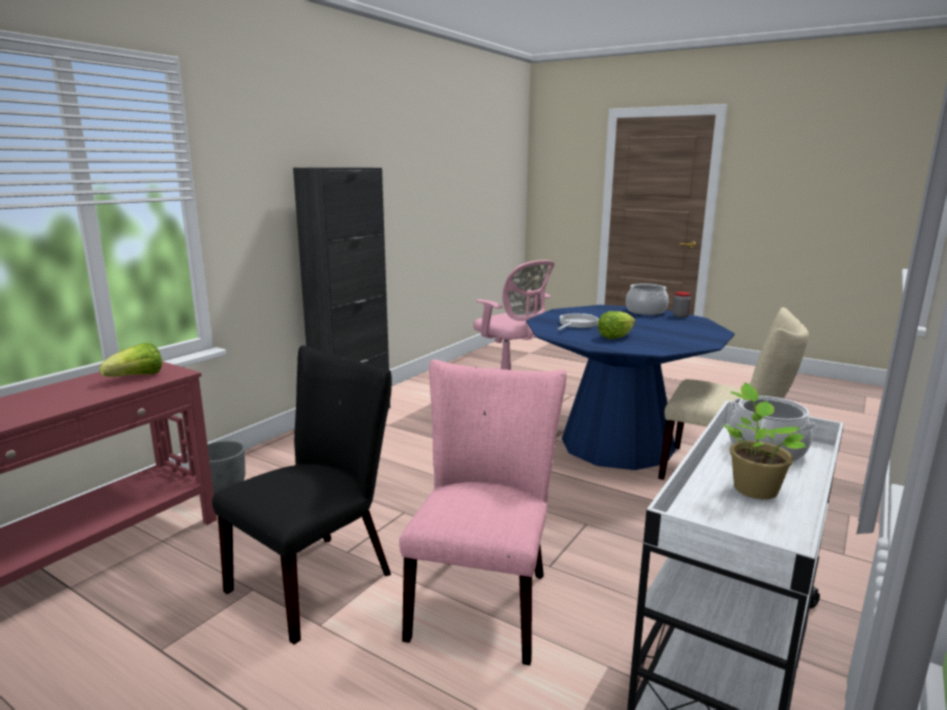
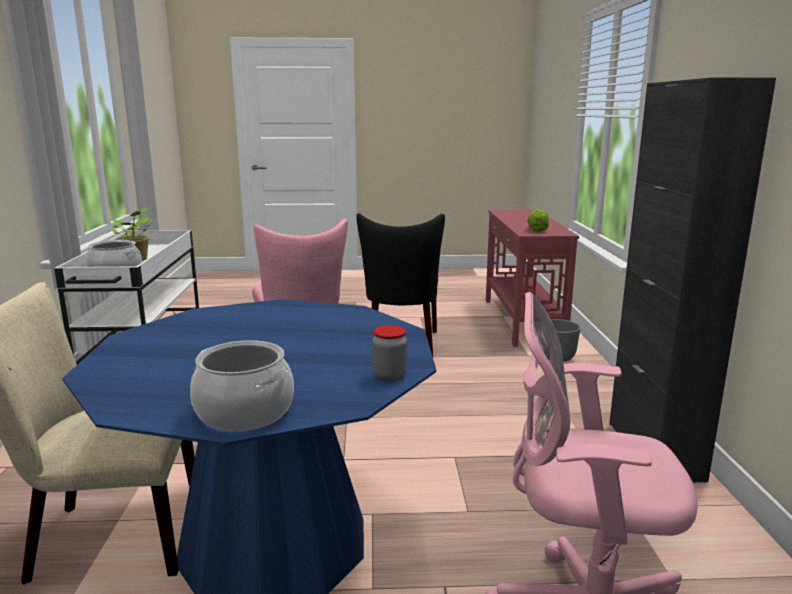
camera: 145 degrees right, 0 degrees up
(577, 324) = (340, 336): frying pan -> none
(614, 337) = (265, 323): lettuce -> none
(680, 316) = (161, 412): jar -> jar (389, 376)

